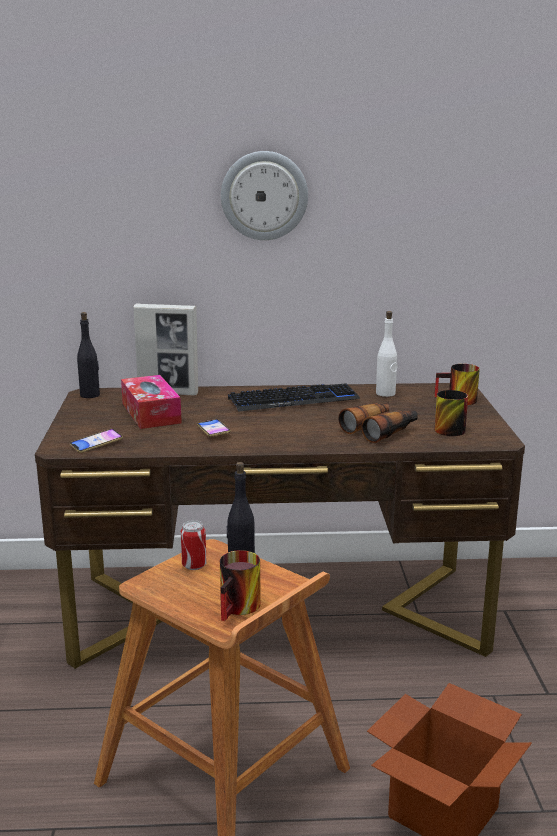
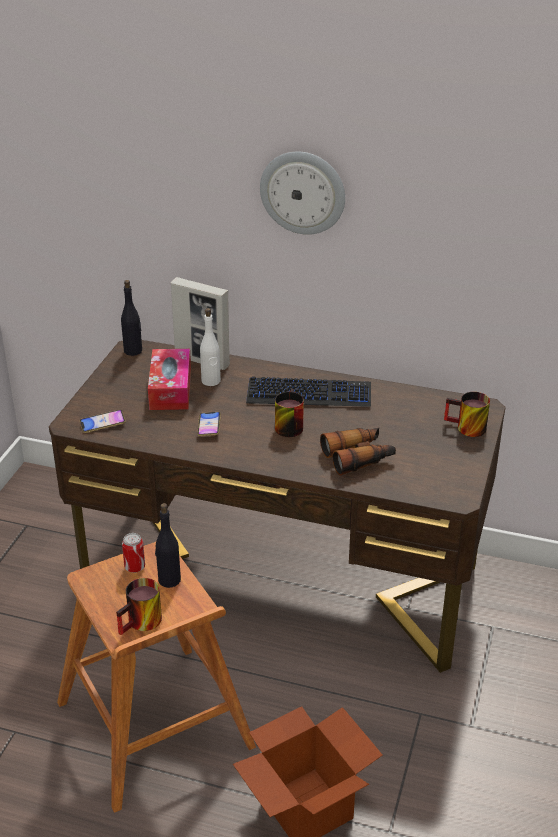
camera: 20 degrees right, 15 degrees up
(385, 393) = (403, 402): white bottle -> white bottle (211, 381)
(444, 428) = (420, 468): mug -> mug (286, 425)

